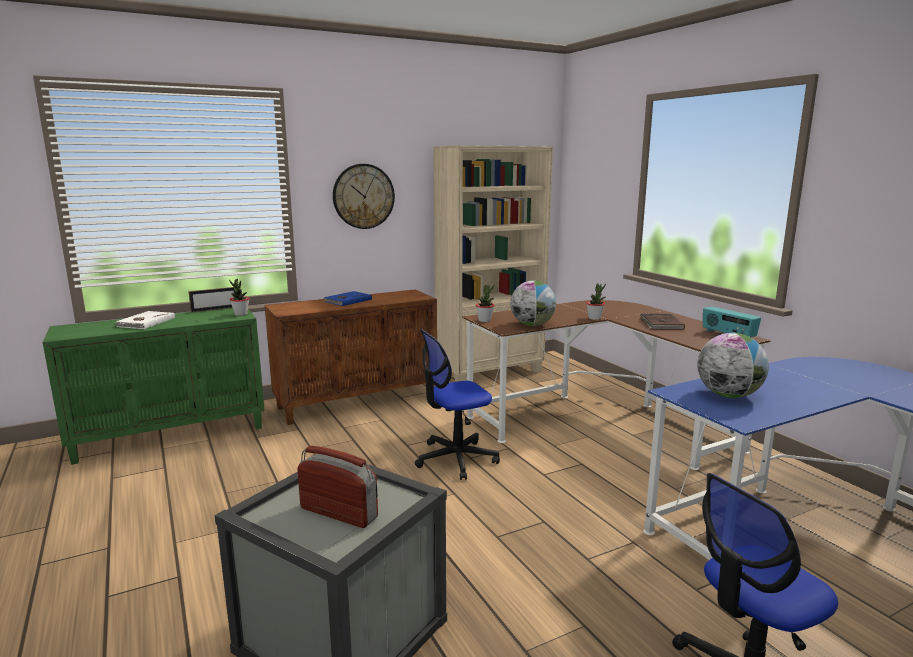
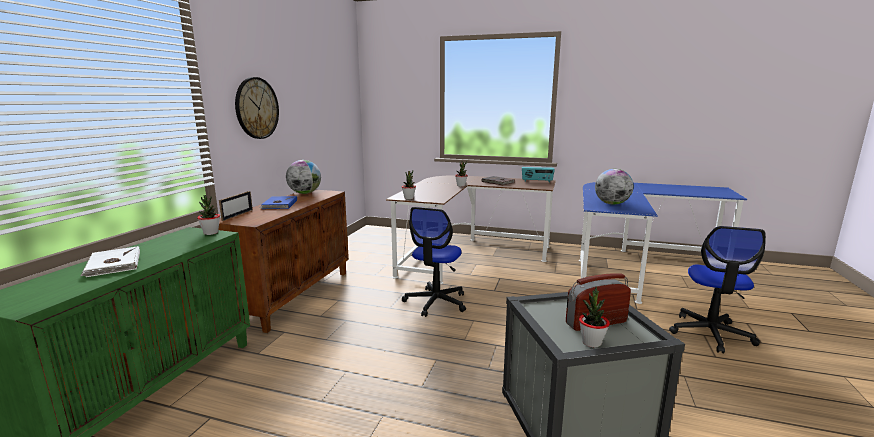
camera: 45 degrees left, 0 degrees up
(215, 309) = (163, 236): picture frame -> picture frame (237, 215)
(284, 524) = (591, 342): none -> potted plant
(490, 372) = (353, 247): beige bookcase -> none
(532, 325) = (442, 195): globe -> globe (305, 193)

